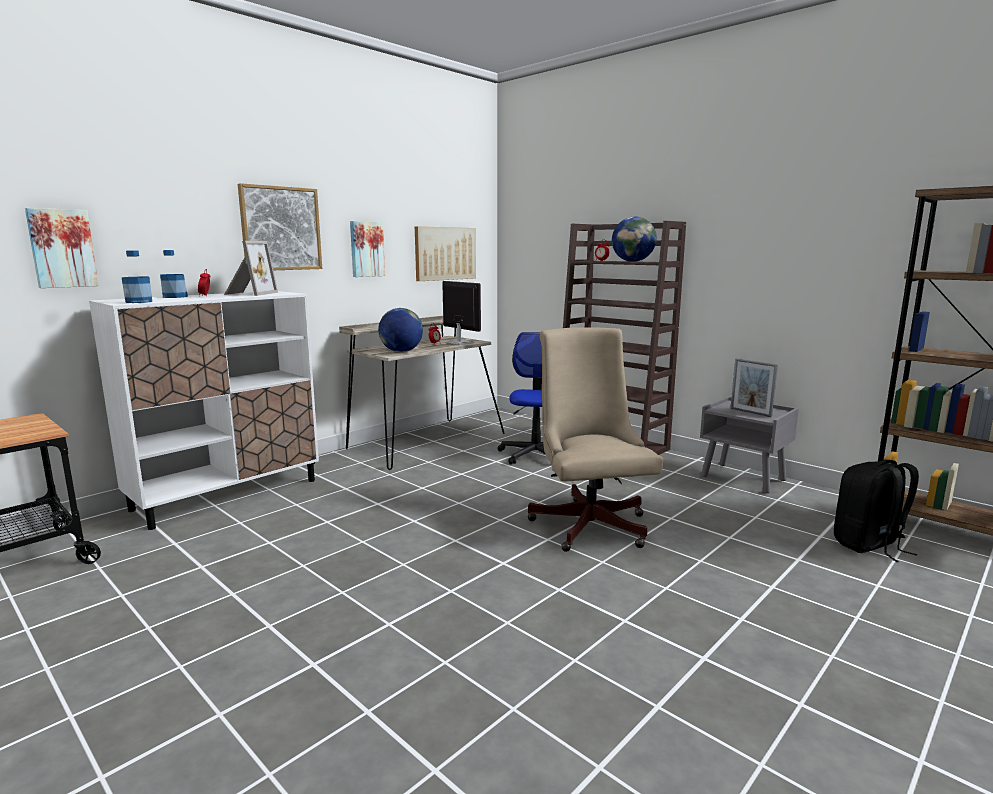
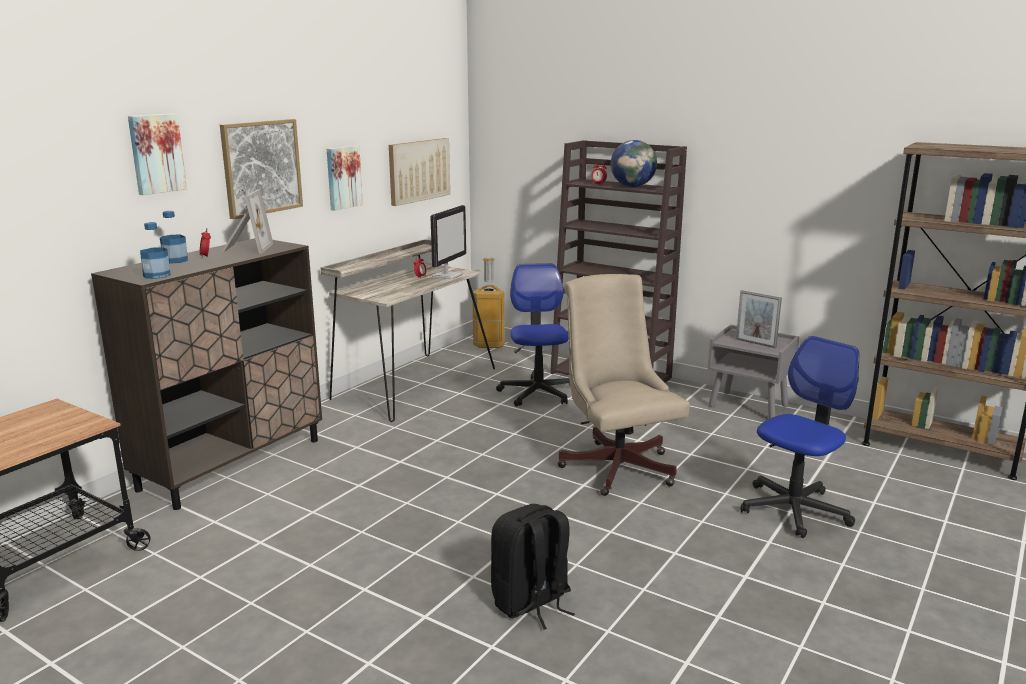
camera: 10 degrees left, 5 degrees up
(62, 248) = (61, 220): picture -> picture (156, 153)
(228, 494) = (232, 464): white cabinet -> brown cabinet
(401, 351) = (393, 293): globe -> none
(459, 343) = (447, 275): monitor -> monitor turned 75 degrees clockwise
(508, 415) = (489, 344): none -> trash can
(777, 585) = (794, 510): none -> office chair
(869, 545) = (865, 466): black backpack -> black backpack (531, 603)

